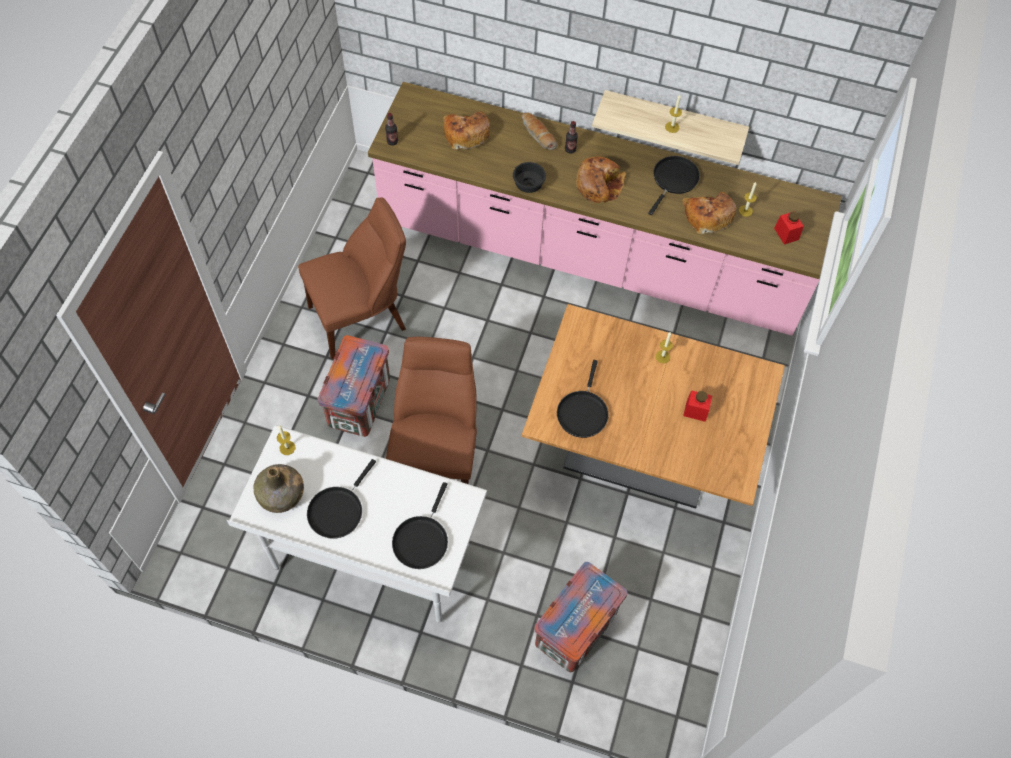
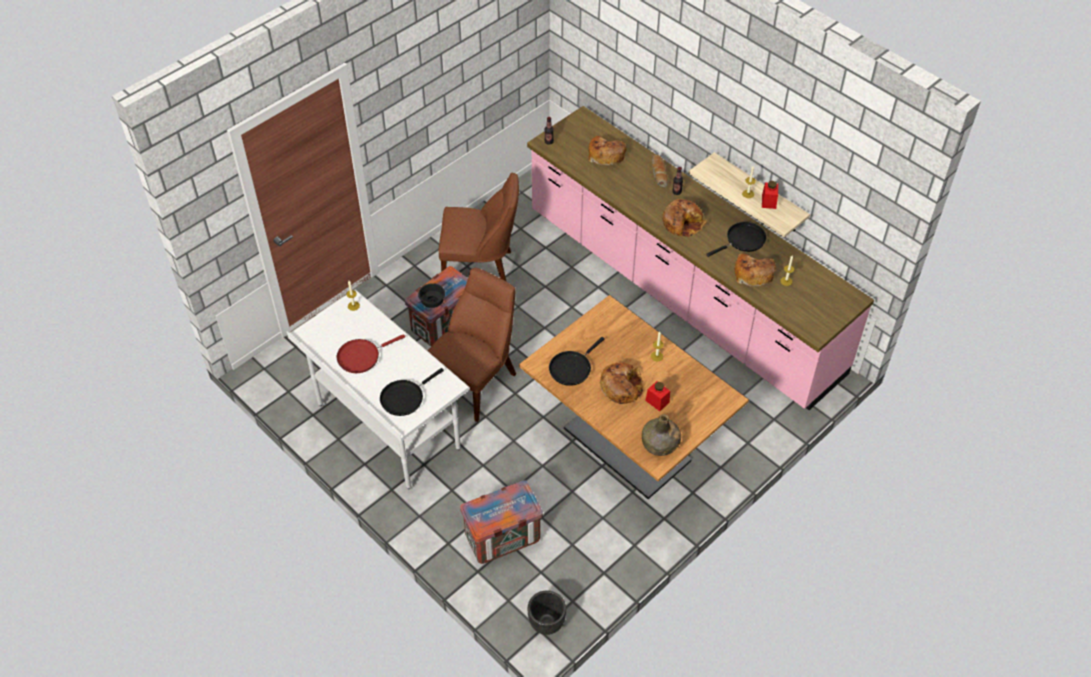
camera: 30 degrees right, 10 degrees down
(281, 495) = (331, 332): green bottle -> green bottle (660, 444)
(338, 510) = (361, 356): black frying pan -> red frying pan
(528, 185) = (628, 204): black bowl -> black bowl (432, 302)
(648, 411) = (621, 387): none -> bread
(679, 704) = (547, 623): none -> black planter
(786, 234) = (808, 308): red jar -> red jar (768, 202)

